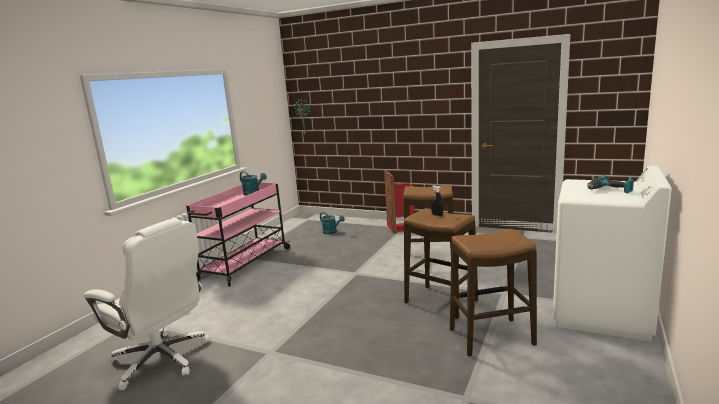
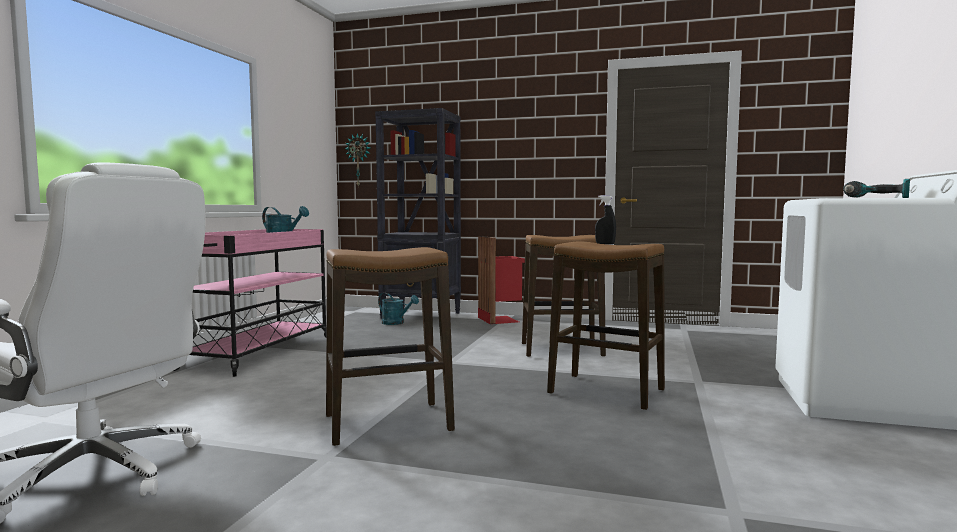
camera: 10 degrees left, 10 degrees down
(350, 223) = (421, 316): none -> black bookcase
(491, 337) = (717, 430): stool -> stool (388, 423)

